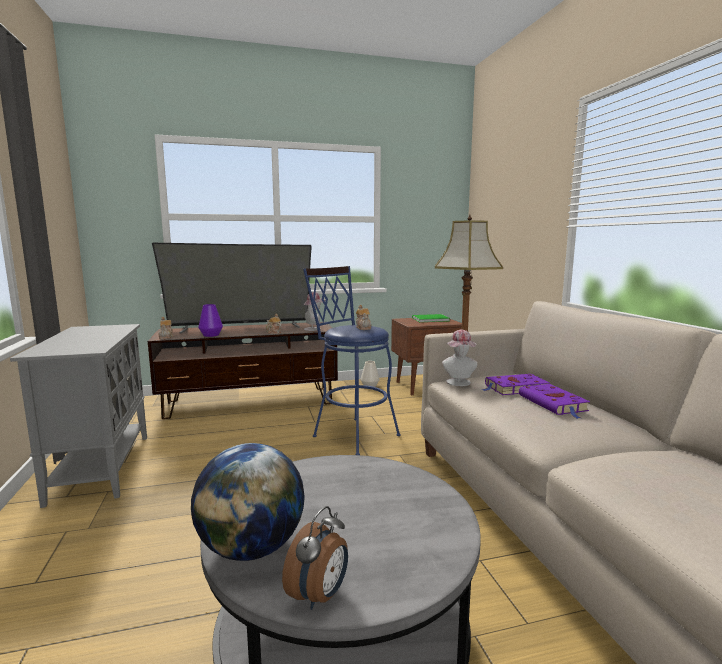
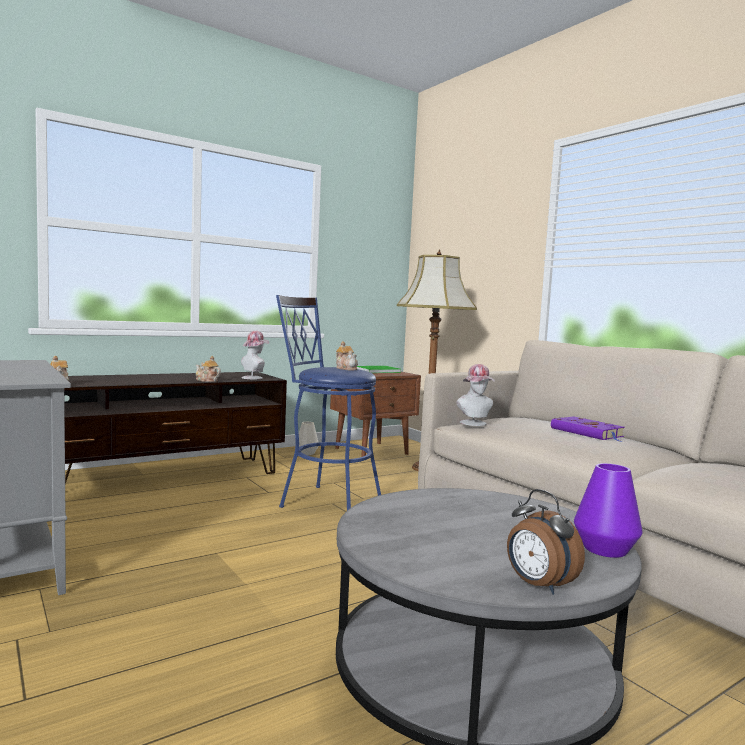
camera: 20 degrees left, 5 degrees down
(211, 335) = (124, 382): purple vase -> purple vase (605, 549)
(240, 328) = (153, 376): television -> none
(252, 548) = (427, 563): globe -> none
(320, 595) = (538, 585): alarm clock -> alarm clock turned 135 degrees clockwise
(515, 388) = (537, 424): purple book -> none

